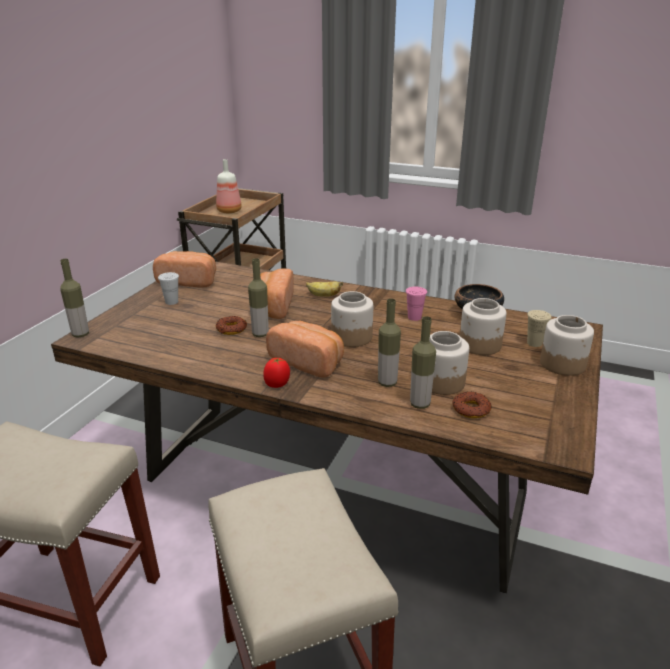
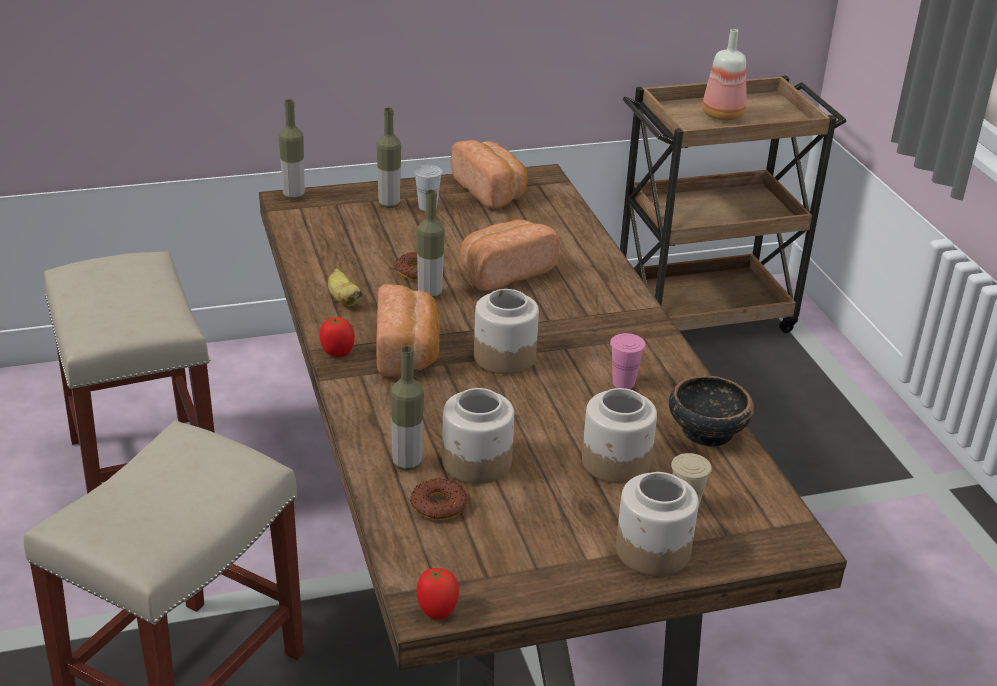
camera: 50 degrees right, 5 degrees up
(323, 295) = (586, 293): banana -> banana (343, 299)
(387, 383) = (427, 423): bottle -> bottle (389, 204)
(571, 448) = (437, 611): none -> tomato

